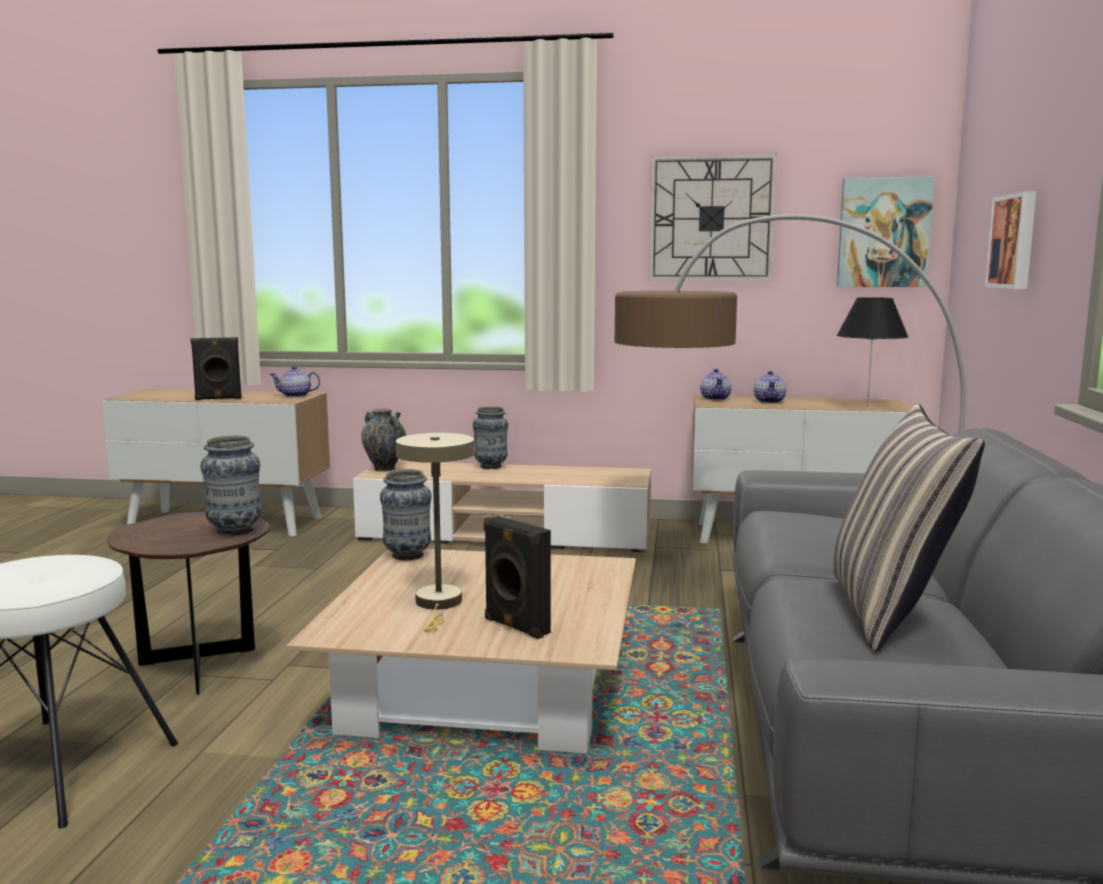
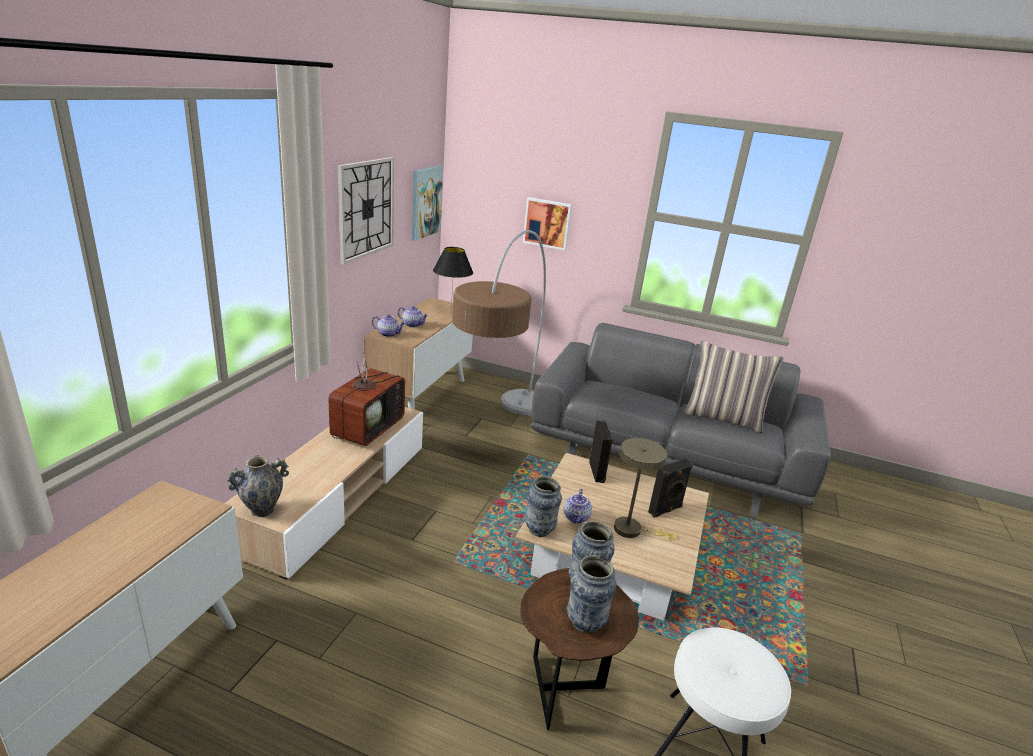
camera: 80 degrees left, 15 degrees up
(218, 398) = (126, 563): black speaker -> black speaker (597, 472)
(295, 396) = (168, 502): teapot -> teapot (576, 518)
(491, 466) = (305, 455): vase -> vase (585, 623)
(573, 475) = (367, 428): none -> television

